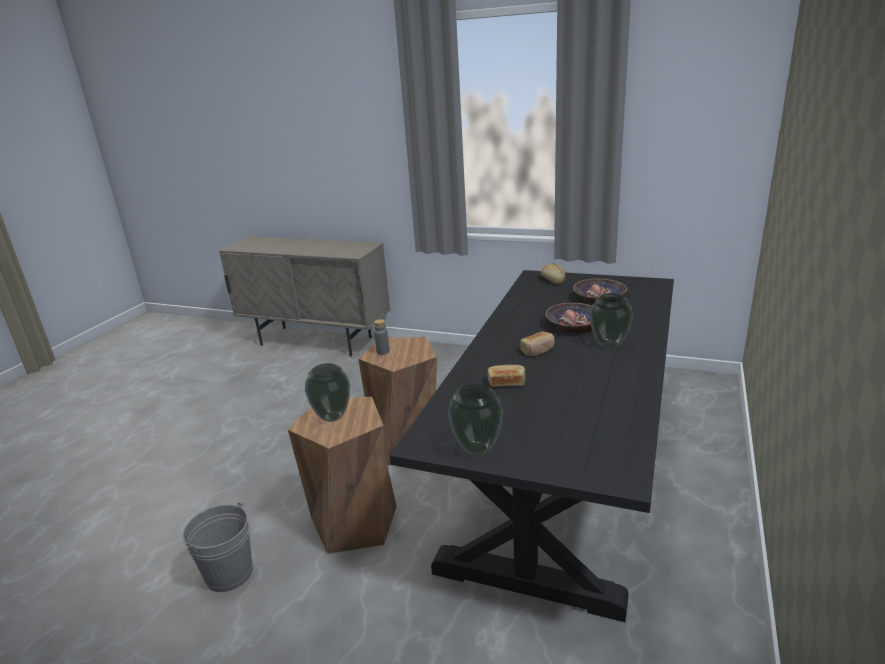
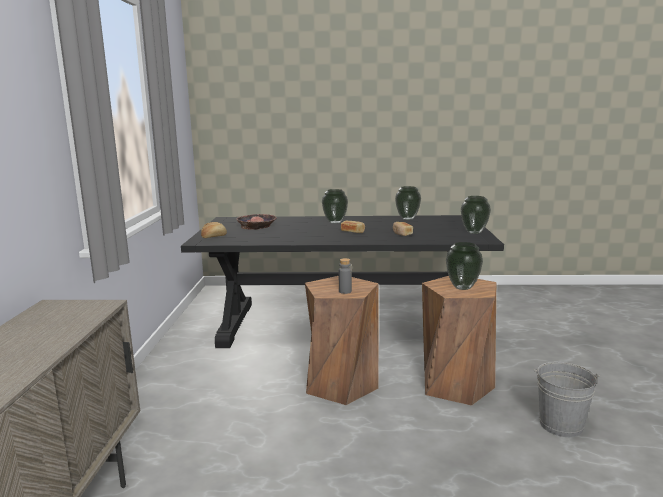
camera: 110 degrees left, 10 degrees down
(574, 325) = (308, 228): bowl -> none
(621, 408) = (407, 219): none -> vase

